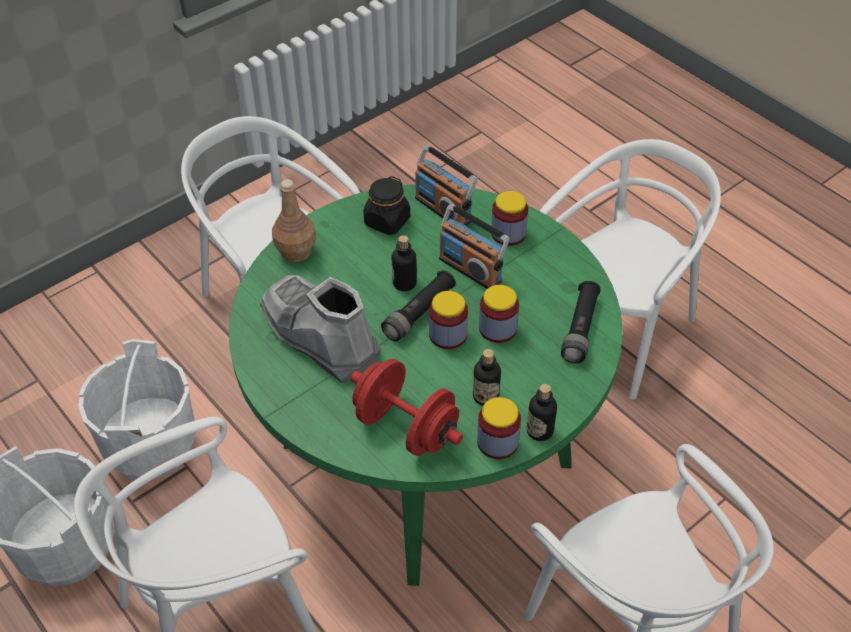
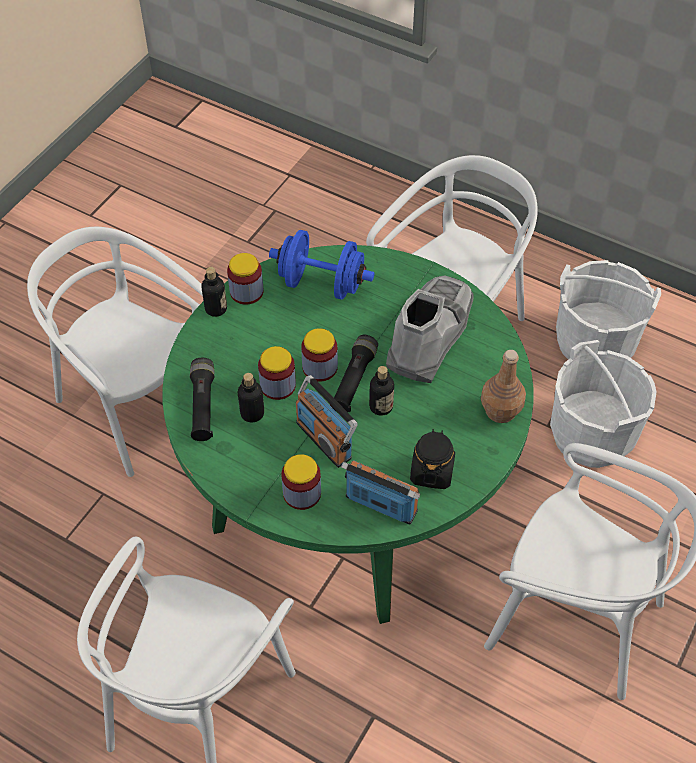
camera: 160 degrees right, 5 degrees up
(319, 336) = (429, 336): grey boot -> grey boot turned 90 degrees counterclockwise
(406, 427) = (321, 283): red dumbbell -> blue dumbbell
(471, 269) = (324, 439): radio -> radio turned 150 degrees counterclockwise
(485, 396) = (268, 324): bottle -> bottle (252, 413)

